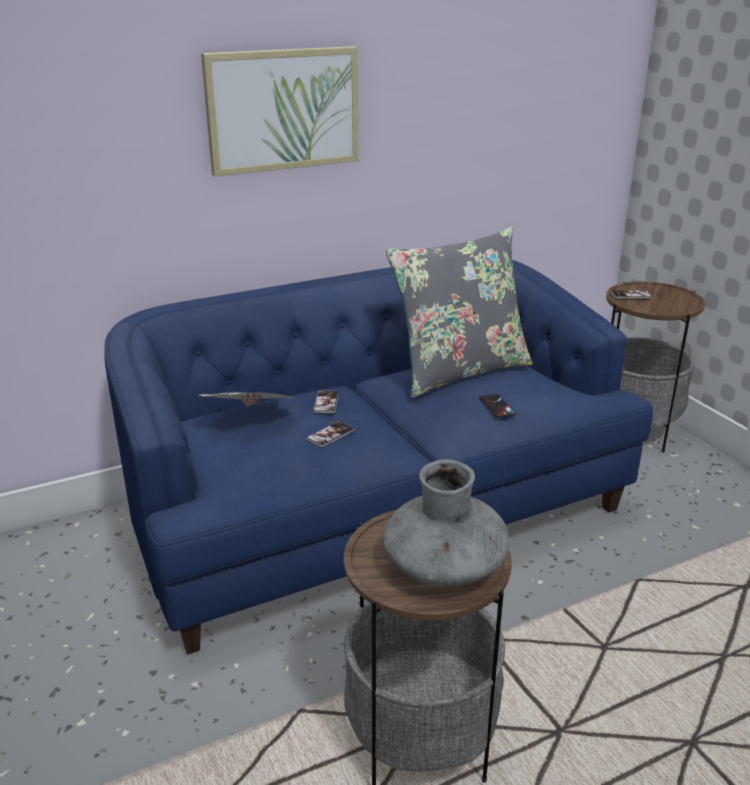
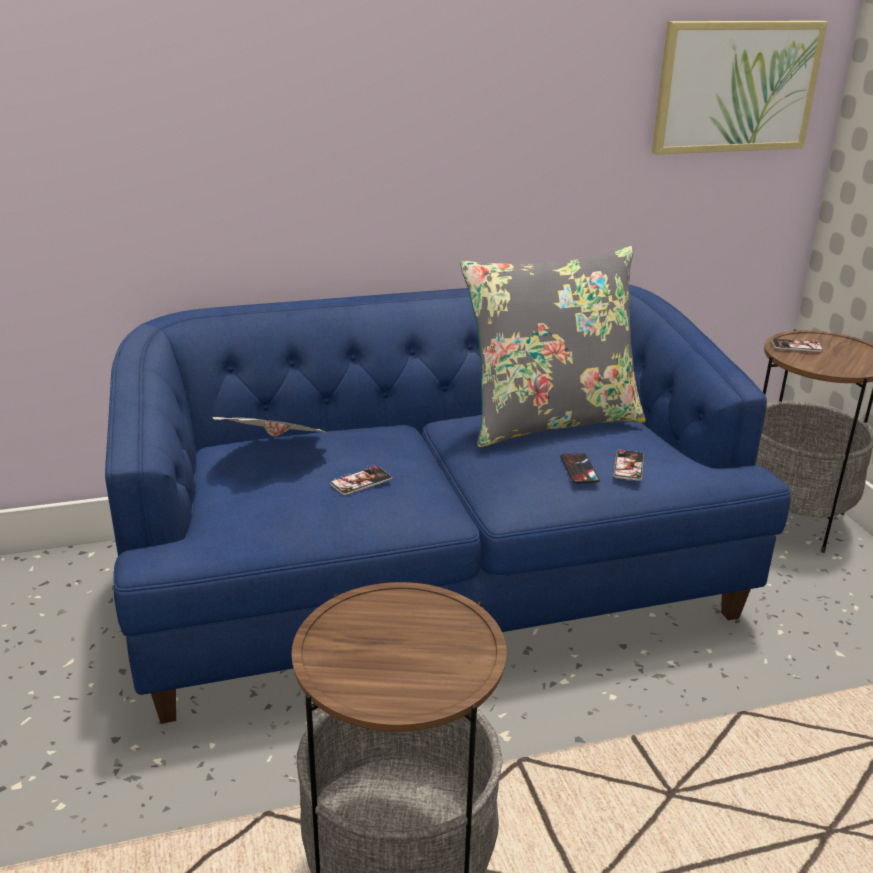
camera: 10 degrees right, 0 degrees up
(283, 110) = (358, 84): picture -> picture (735, 87)
(326, 402) = (372, 442): phone -> phone (628, 466)
(444, 566) = (415, 662): grey vase -> none

